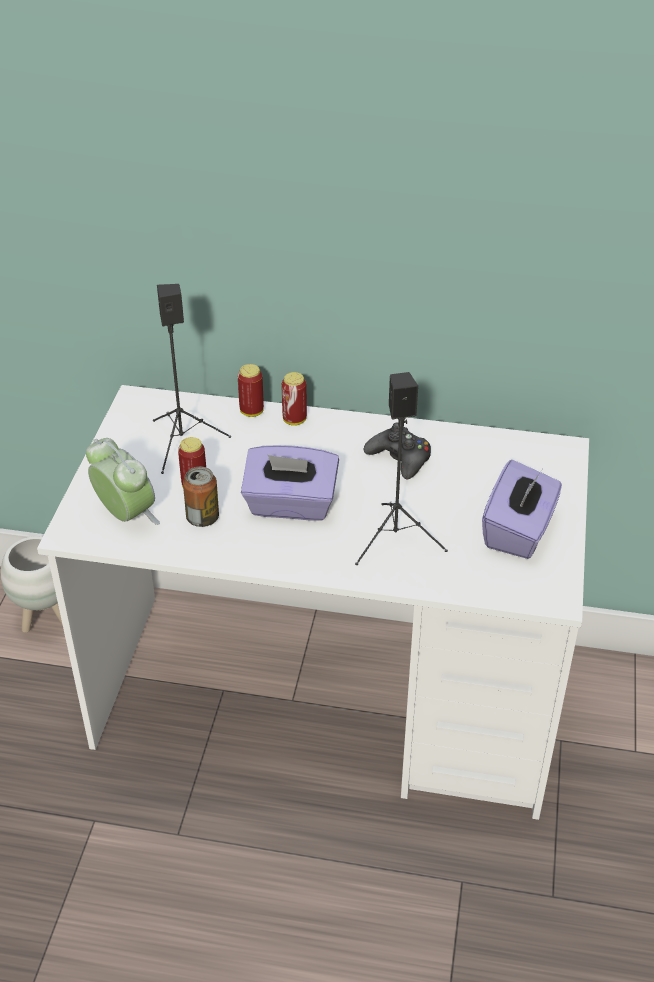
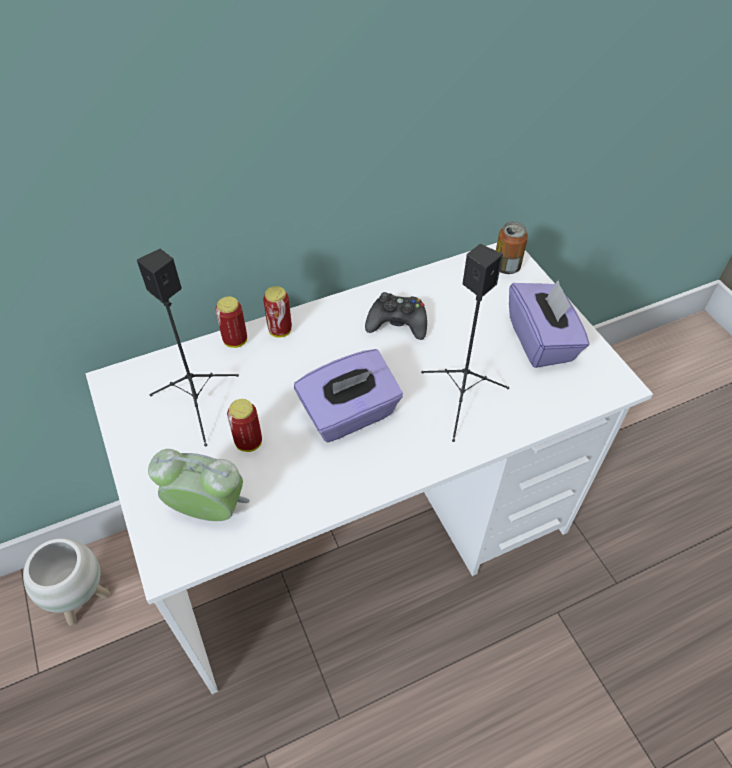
camera: 35 degrees left, 10 degrees up
(203, 518) = (284, 471): can -> can (506, 267)

